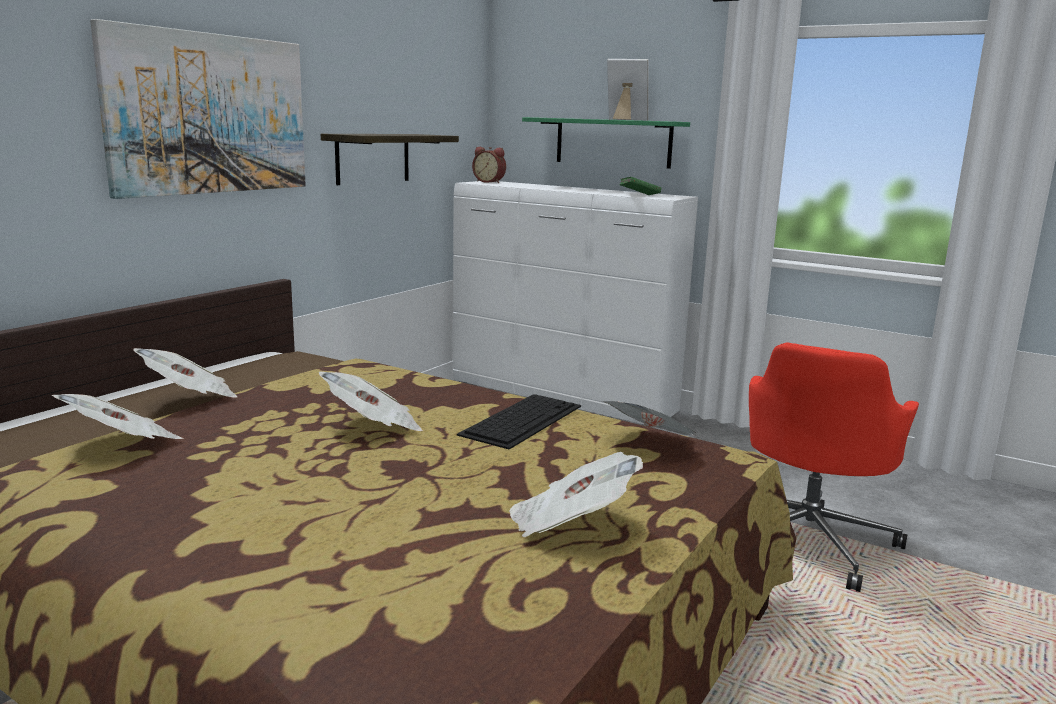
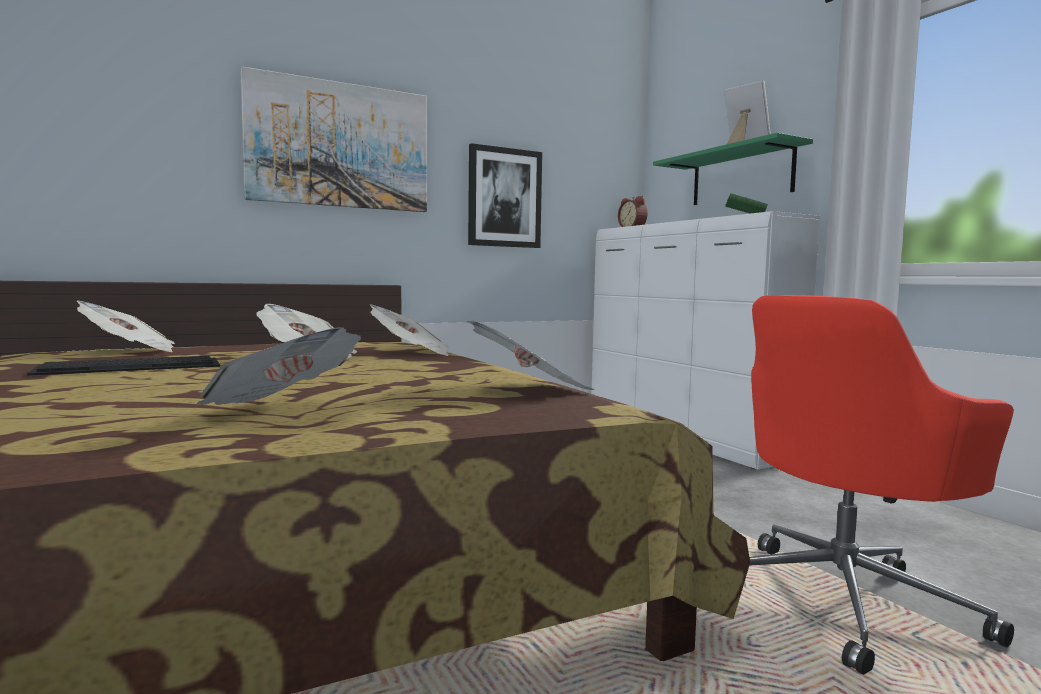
camera: 30 degrees right, 10 degrees down
(190, 396) = (238, 342): newspaper -> newspaper (412, 353)
(373, 158) = (504, 198): shelf -> picture
(522, 419) = (442, 367): keyboard -> keyboard (133, 366)

